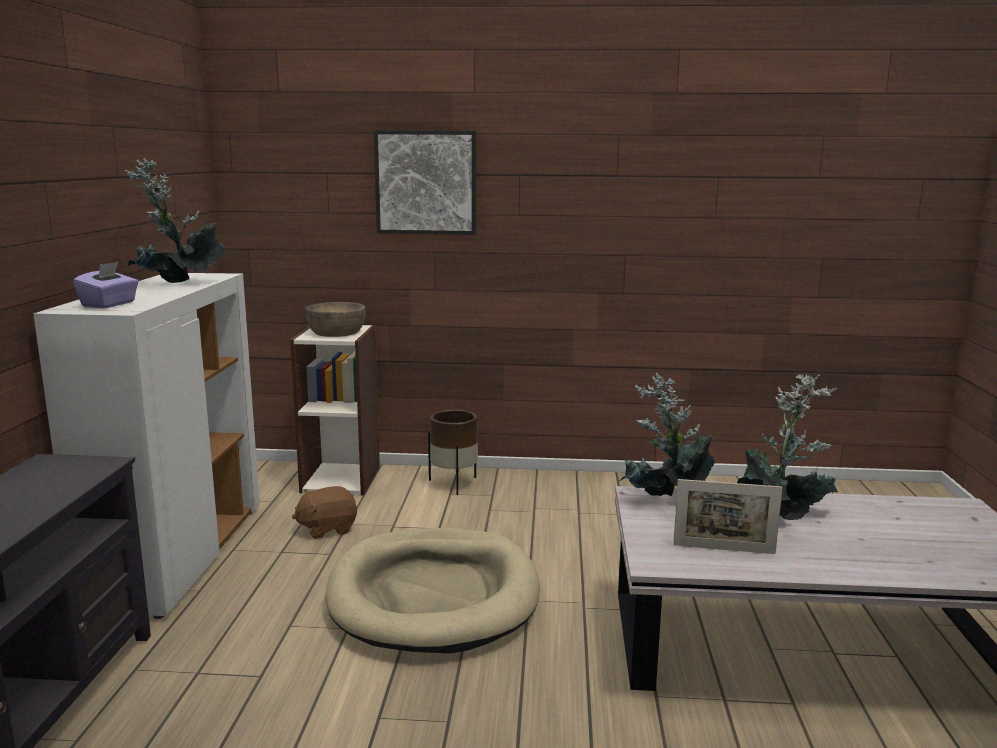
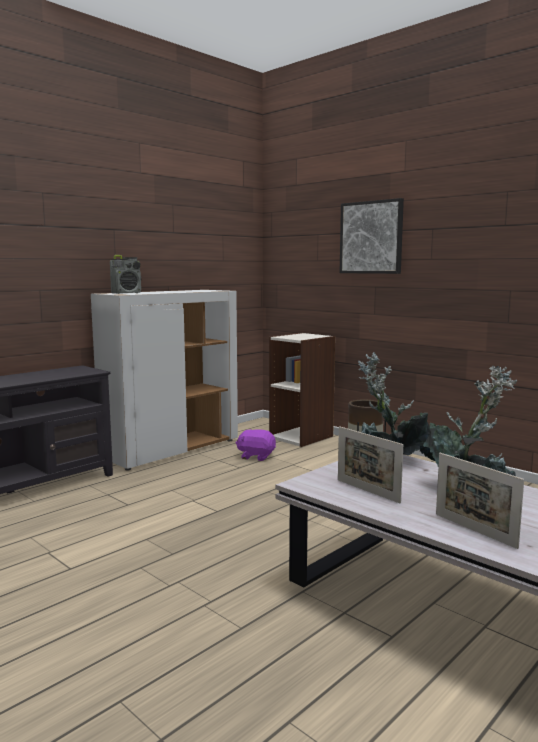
camera: 40 degrees right, 5 degrees down
(109, 304) = (127, 293): purple tissue box -> radio
(177, 284) = (186, 291): potted plant -> none
(327, 529) = (256, 456): brown plush toy -> purple plush toy
(336, 332) = (302, 336): brown bowl -> none
(433, 595) = (259, 500): beige dog bed -> none
(875, 561) = (474, 530): none -> picture frame

